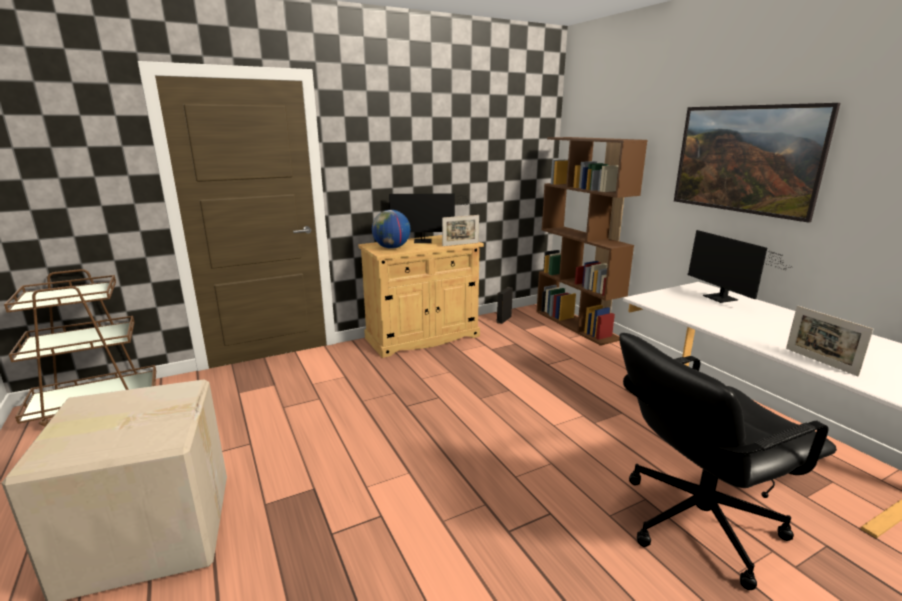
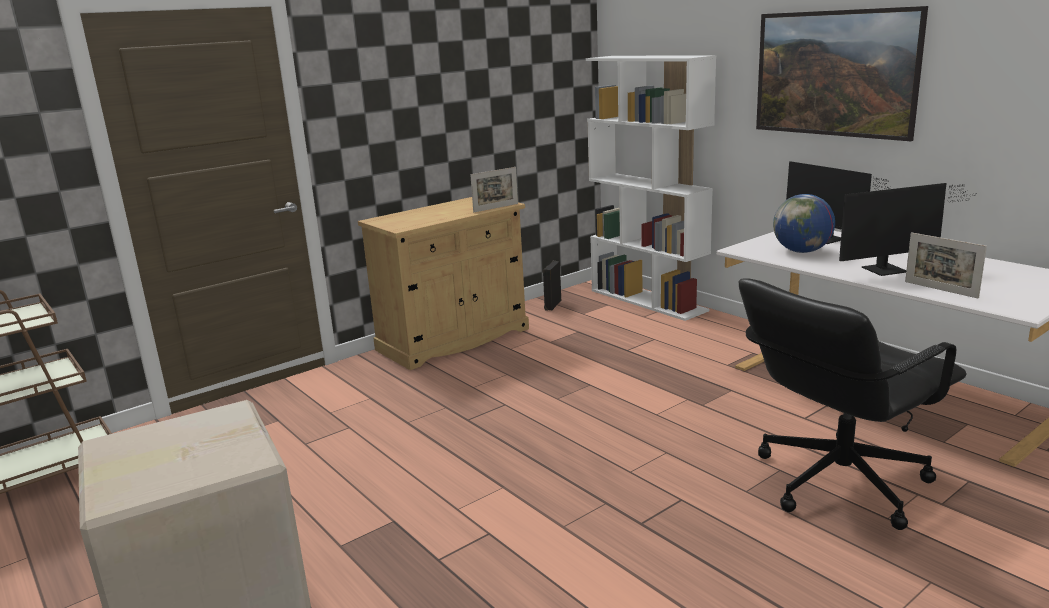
camera: 10 degrees left, 0 degrees up
(392, 248) = (407, 221): globe -> globe (802, 251)
(426, 241) = (447, 208): monitor -> monitor (890, 269)
(577, 325) = (648, 300): brown bookcase -> white bookcase

